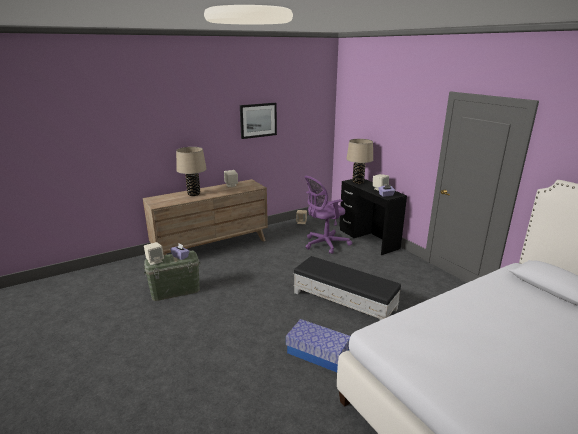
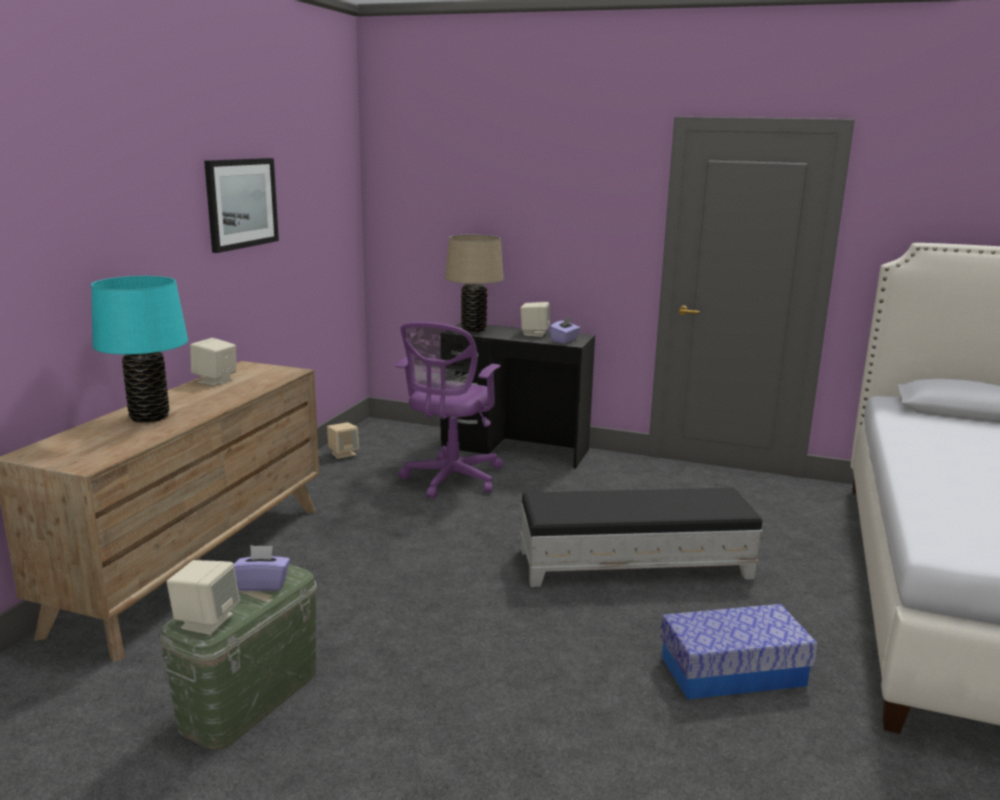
camera: 40 degrees left, 5 degrees down
(194, 194) = (149, 417): beige table lamp -> turquoise table lamp

